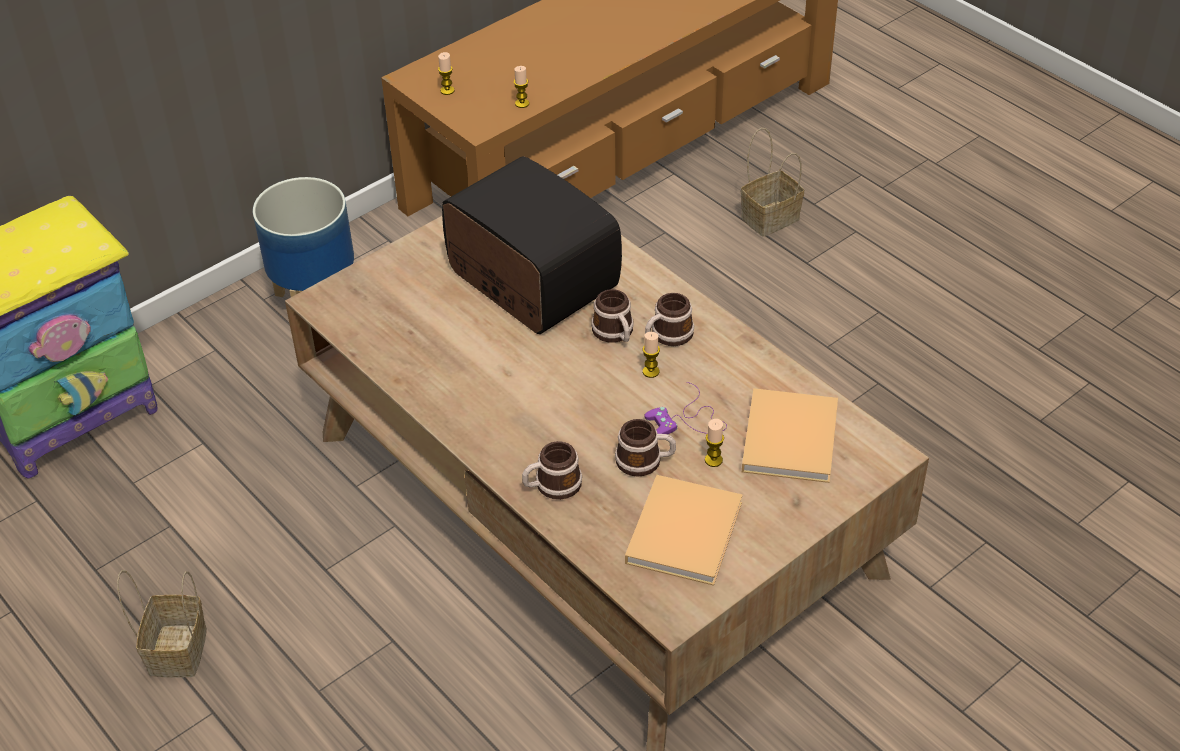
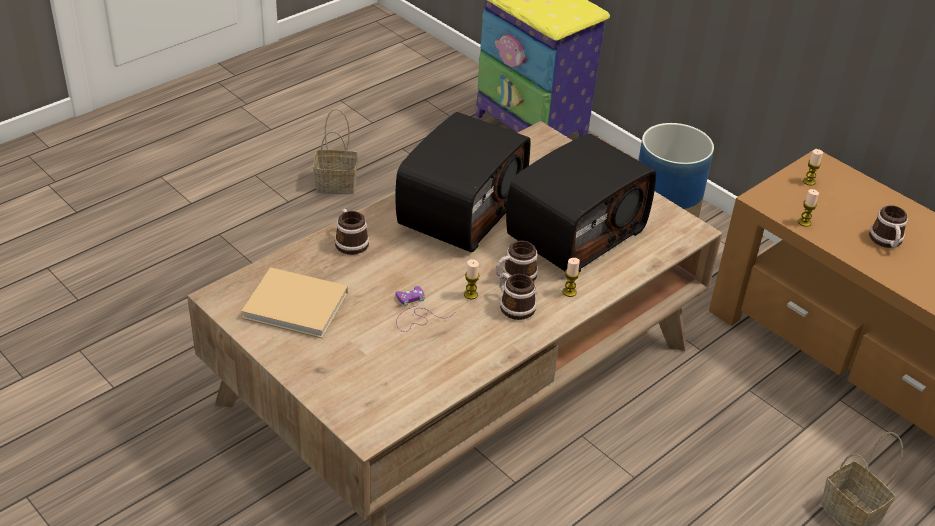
camera: 85 degrees right, 5 degrees down
(484, 380) = (460, 210): none -> radio
(645, 461) = (371, 288): mug -> mug (886, 242)
(713, 460) = (369, 325): candle -> candle (569, 292)
(790, 436) = (394, 372): beige book -> none

